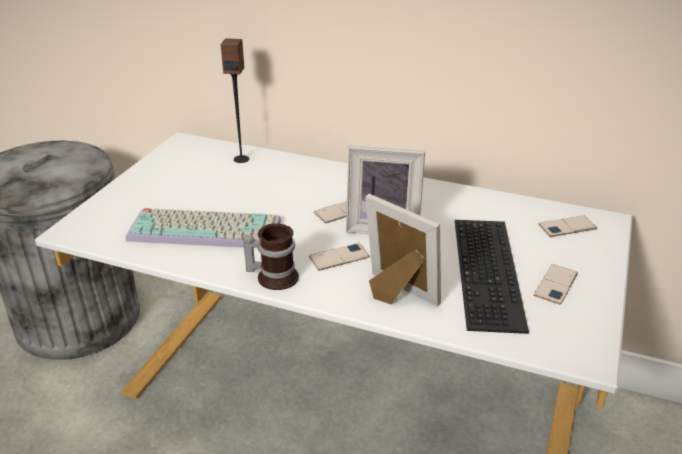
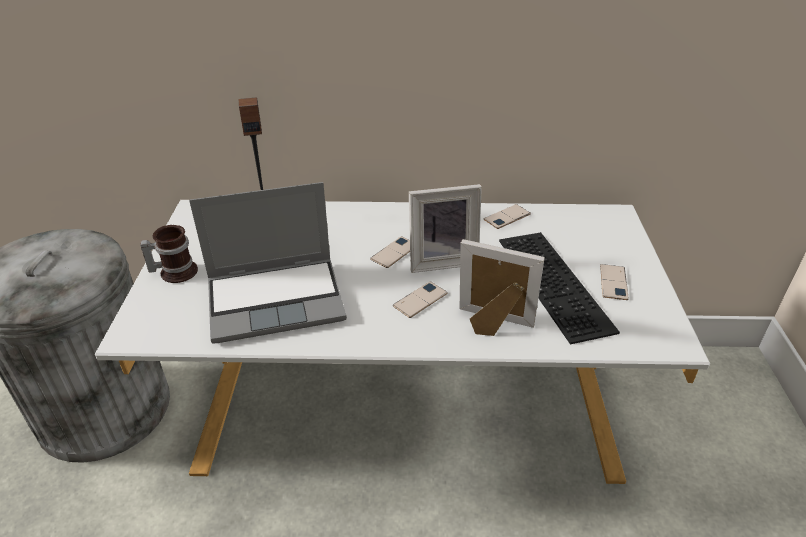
camera: 20 degrees left, 5 degrees up
(207, 229) = (277, 299): keyboard -> laptop
(274, 276) = (372, 334): mug -> mug (175, 271)
(567, 227) = (591, 226): phone -> phone (507, 217)

